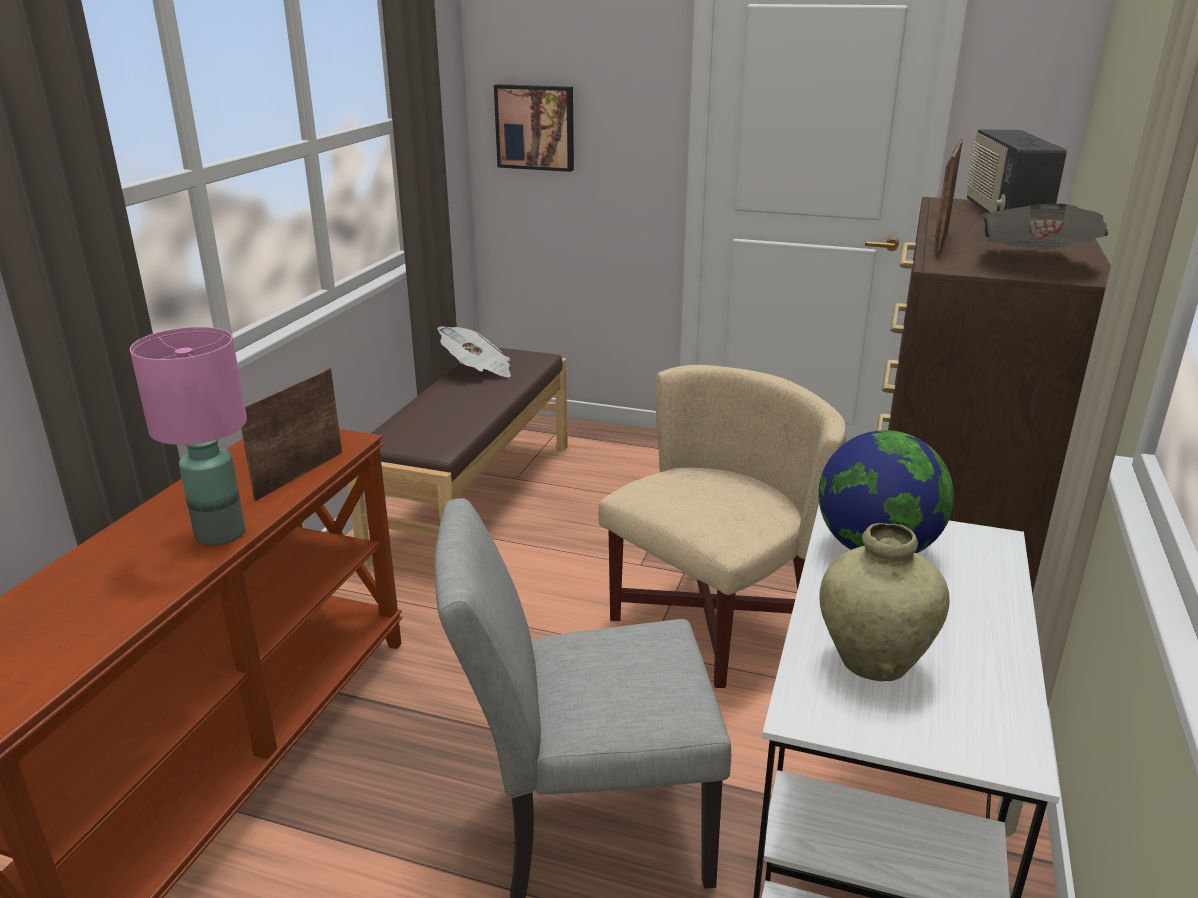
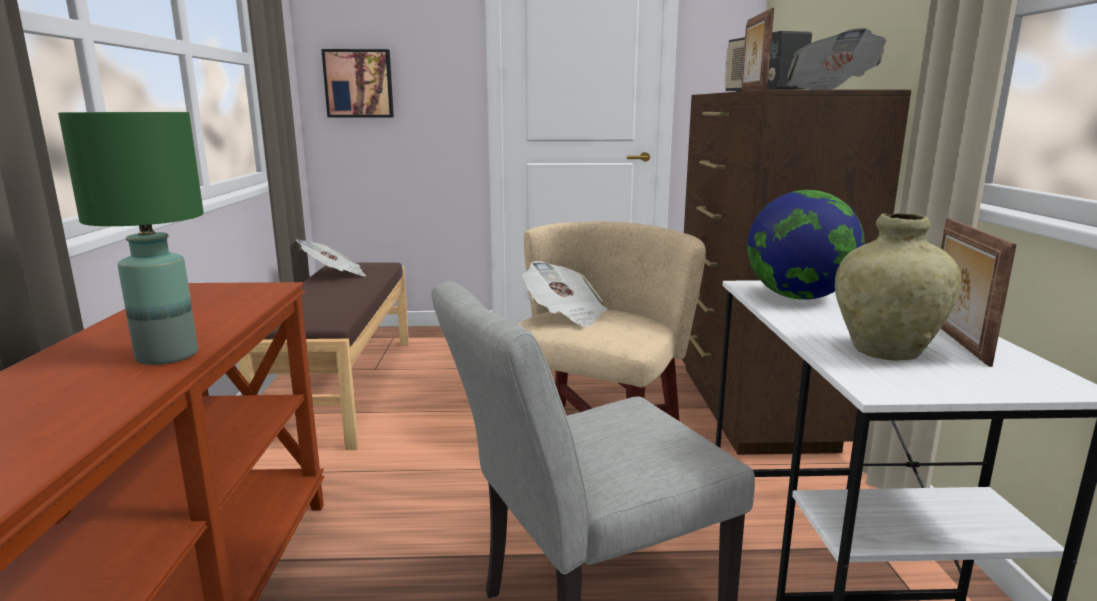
camera: 20 degrees left, 10 degrees down
(221, 533) = (167, 355): pink table lamp -> green table lamp
(298, 474) = (232, 310): picture frame -> picture frame (954, 340)
(680, 484) = (565, 315): none -> newspaper

